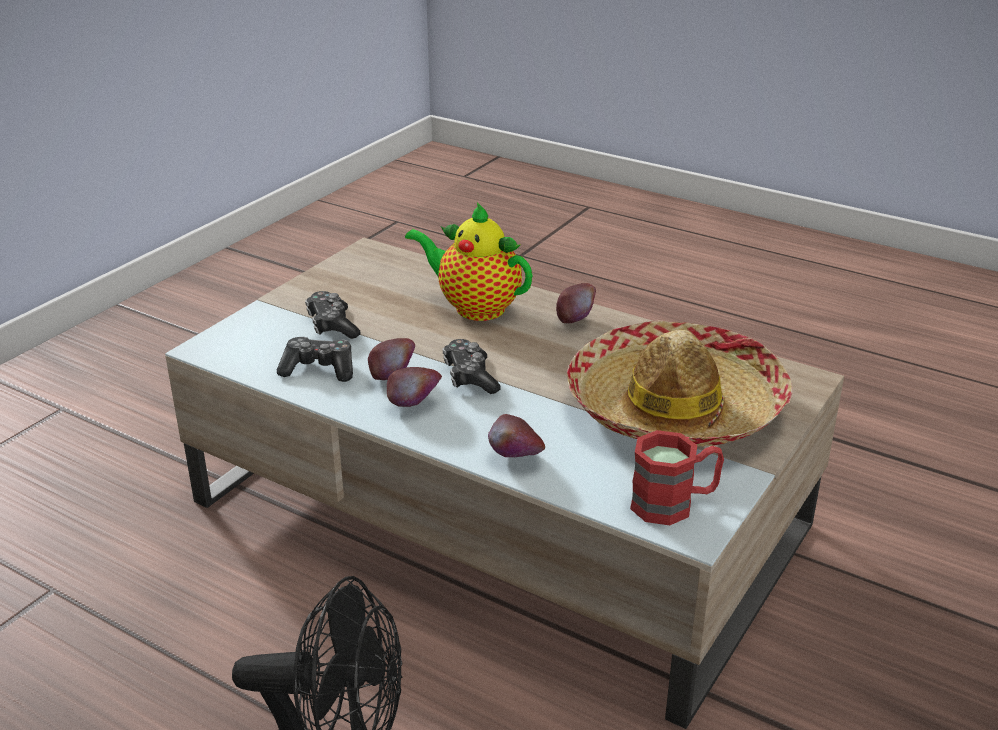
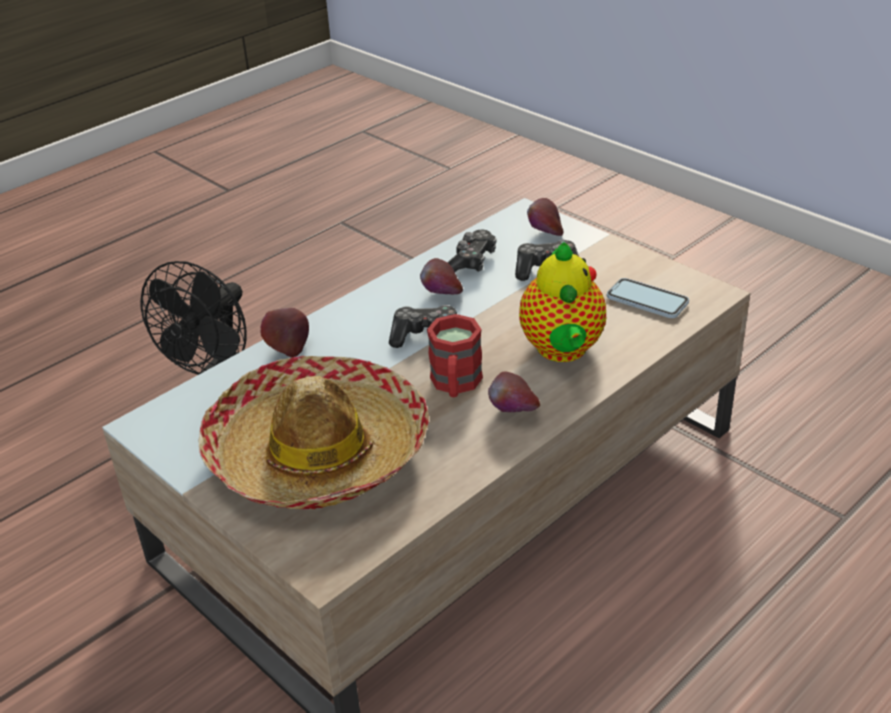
camera: 105 degrees right, 5 degrees up
(384, 276) = (647, 300): none -> phone
(414, 406) = (392, 304): apple -> apple (545, 234)
(474, 307) = (562, 350): teapot -> teapot turned 135 degrees clockwise
(674, 504) = (181, 421): red mug -> red mug (455, 385)

